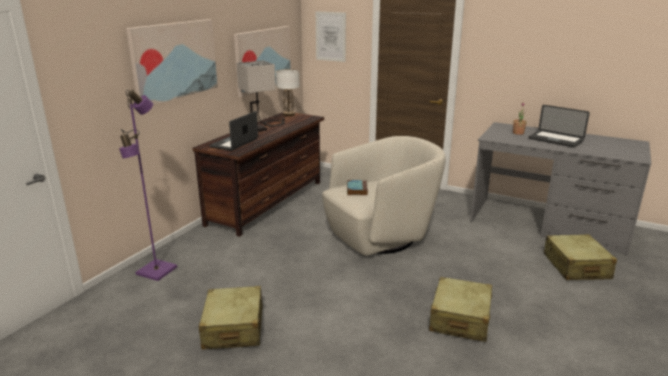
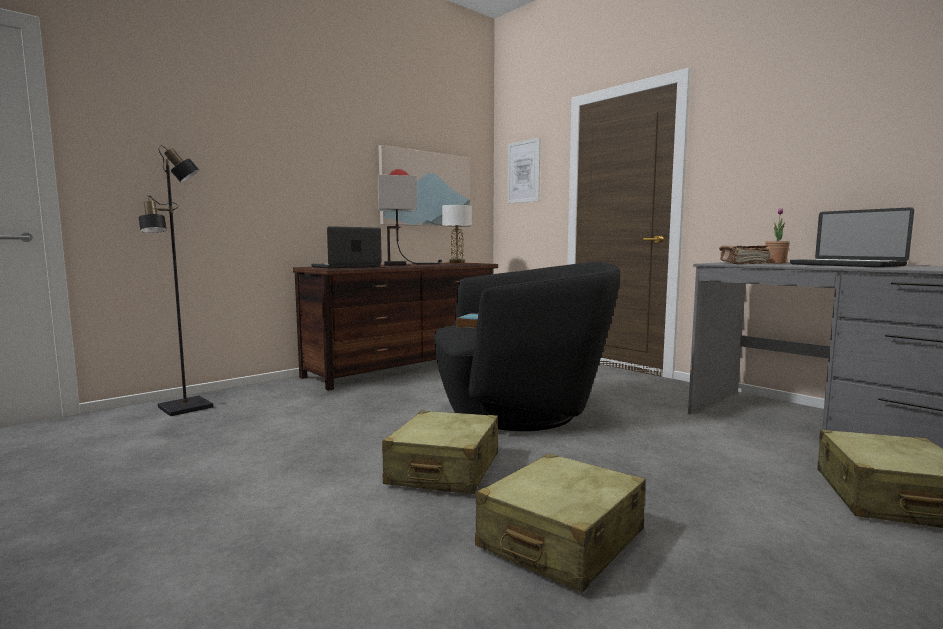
camera: 20 degrees right, 15 degrees down
(156, 271) = (185, 407): purple floor lamp -> black floor lamp
(174, 60) = (277, 153): picture -> none
(233, 328) = (173, 479): beige suitcase -> beige suitcase (444, 469)
(381, 236) = (521, 412): beige armchair -> black armchair
(504, 137) = (742, 263): none -> brown book

